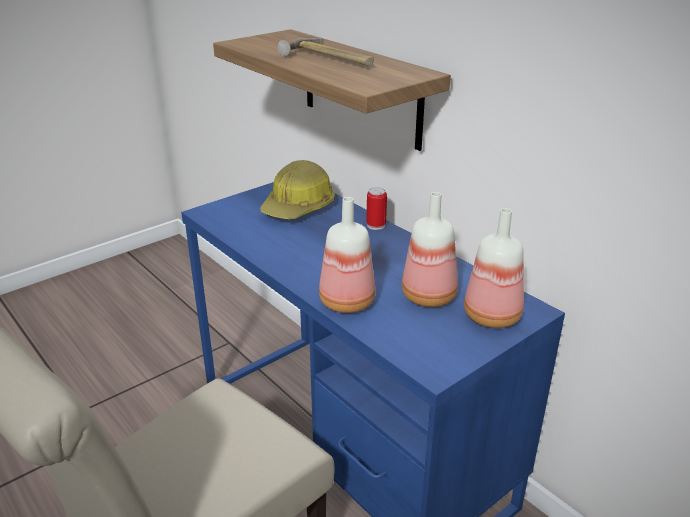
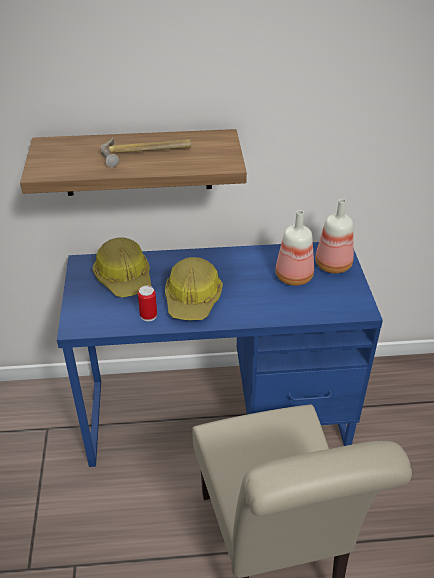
camera: 55 degrees left, 10 degrees up
(310, 251) = (193, 299): none -> hard hat
(345, 302) = (270, 312): bottle -> none
(376, 225) = (190, 256): can -> can (148, 315)

